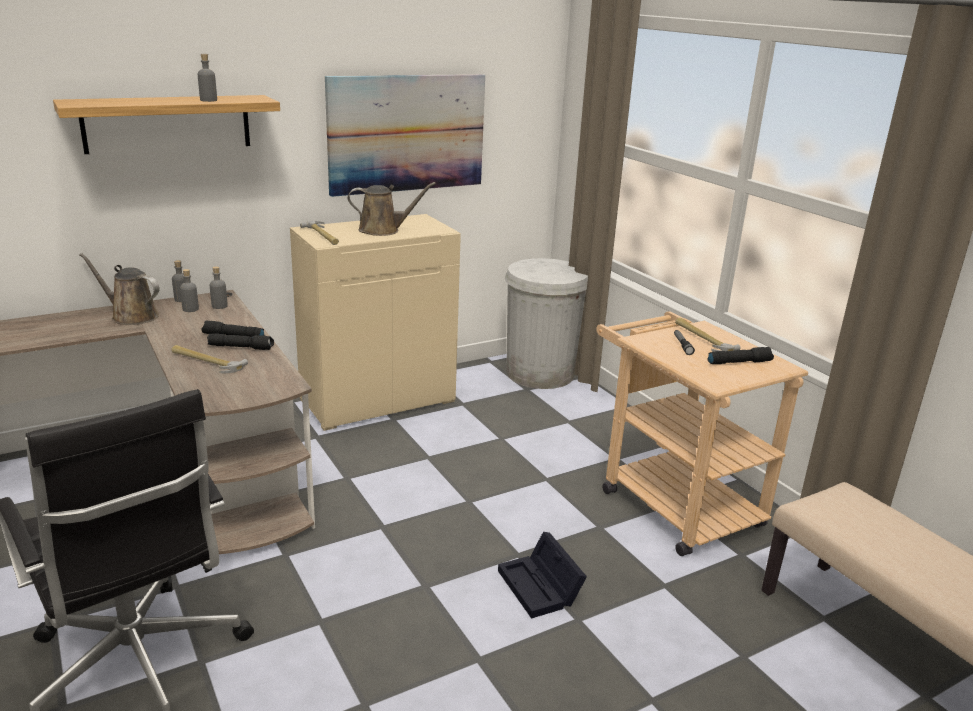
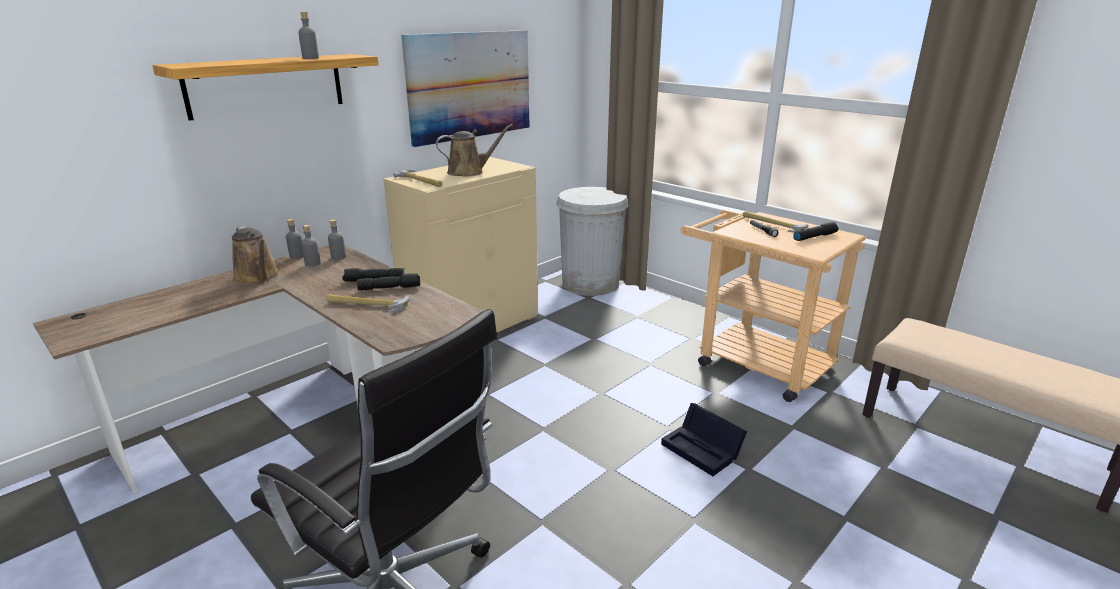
camera: 15 degrees left, 0 degrees up
(131, 316) = (258, 277): brown watering can -> brown watering can turned 135 degrees counterclockwise

